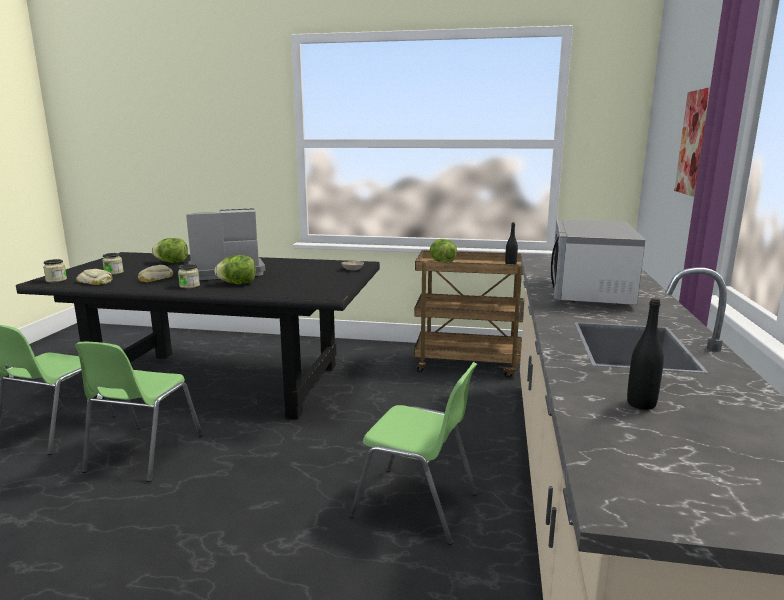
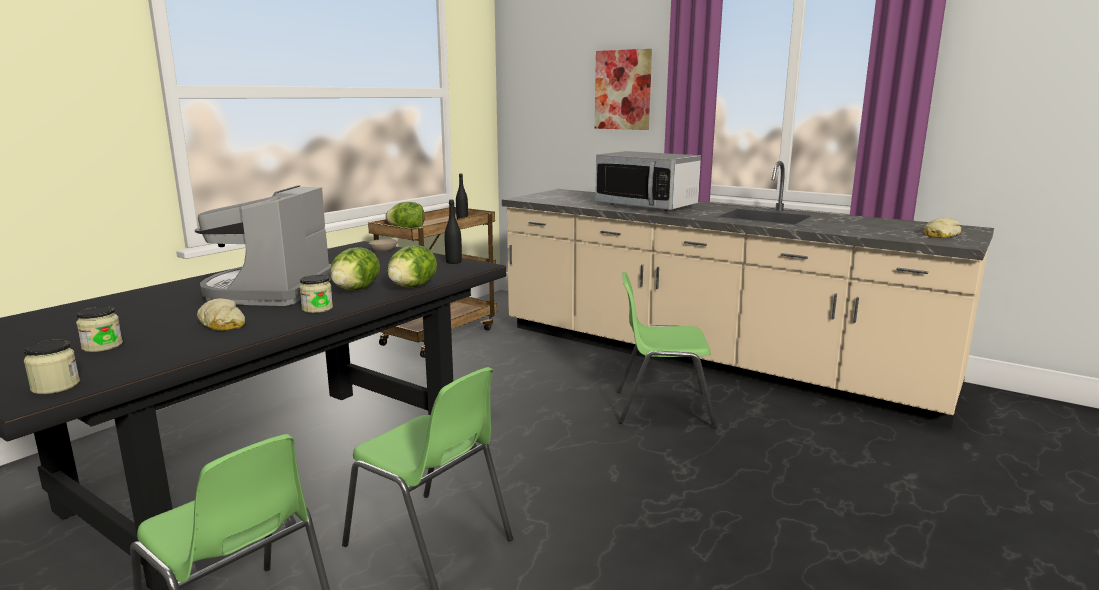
camera: 65 degrees left, 0 degrees up
(95, 281) = (152, 357): bread -> bread (939, 234)
(172, 262) = (120, 312): lettuce -> lettuce (412, 287)
(417, 505) = (661, 408): green chair -> green chair turned 135 degrees counterclockwise
(641, 404) = (855, 227): black bottle -> black bottle (453, 262)

